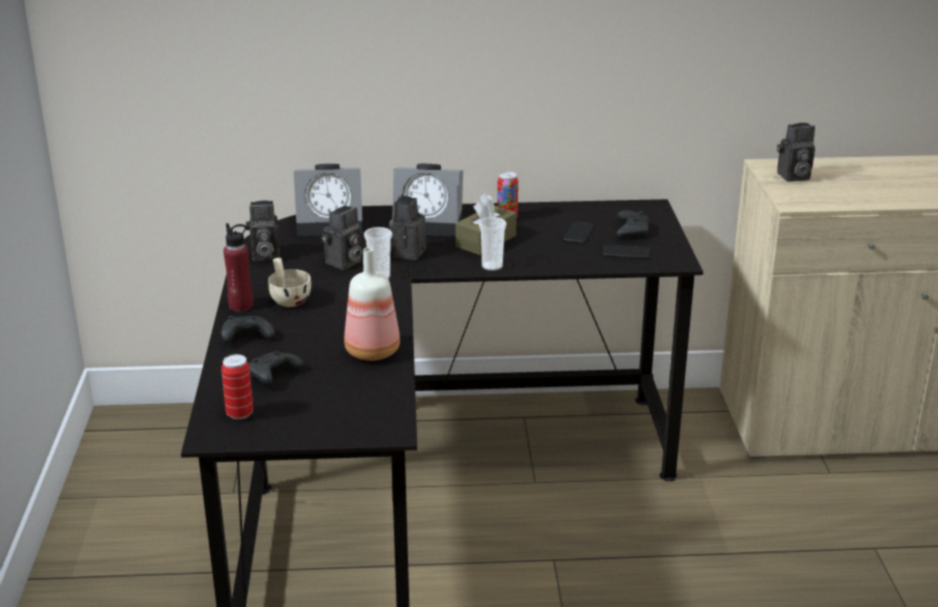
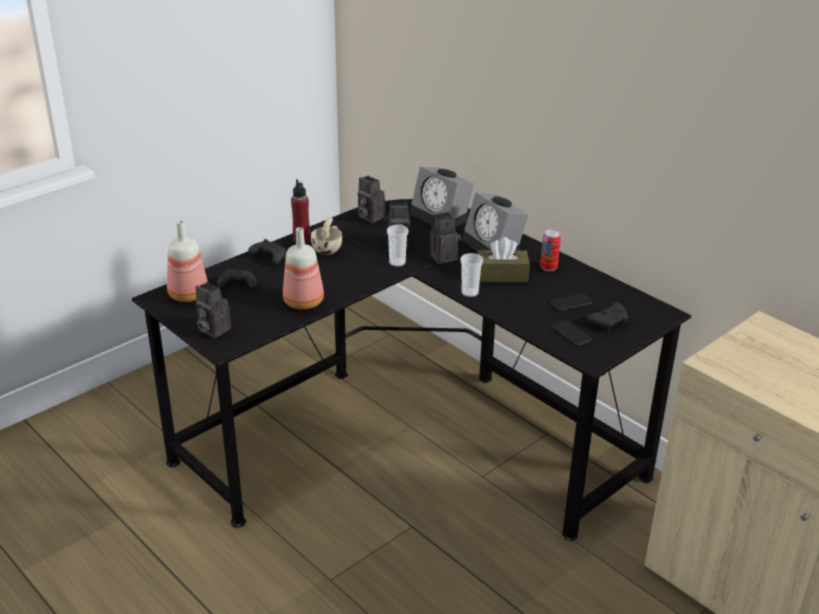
camera: 50 degrees right, 5 degrees up
(239, 414) = (187, 295): can -> bottle
(792, 177) = (762, 344): camera -> camera (212, 329)

